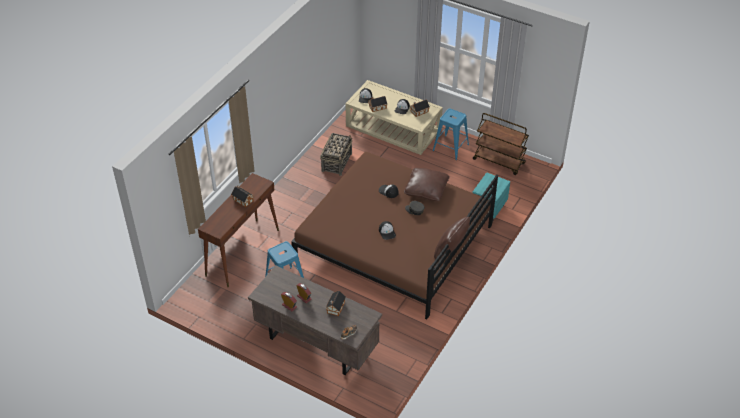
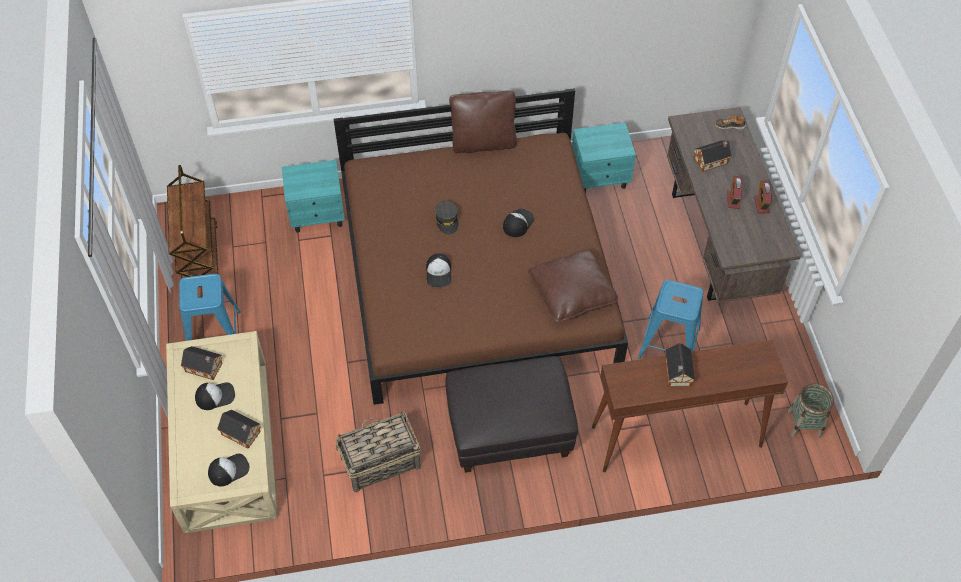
camera: 130 degrees left, 10 degrees up
(196, 299) = (804, 423): none -> basket
(307, 205) = (509, 430): none -> black ottoman
(405, 328) = (600, 177): none -> turquoise nightstand
(426, 190) = (393, 234): brown pillow -> brown pillow (572, 293)

